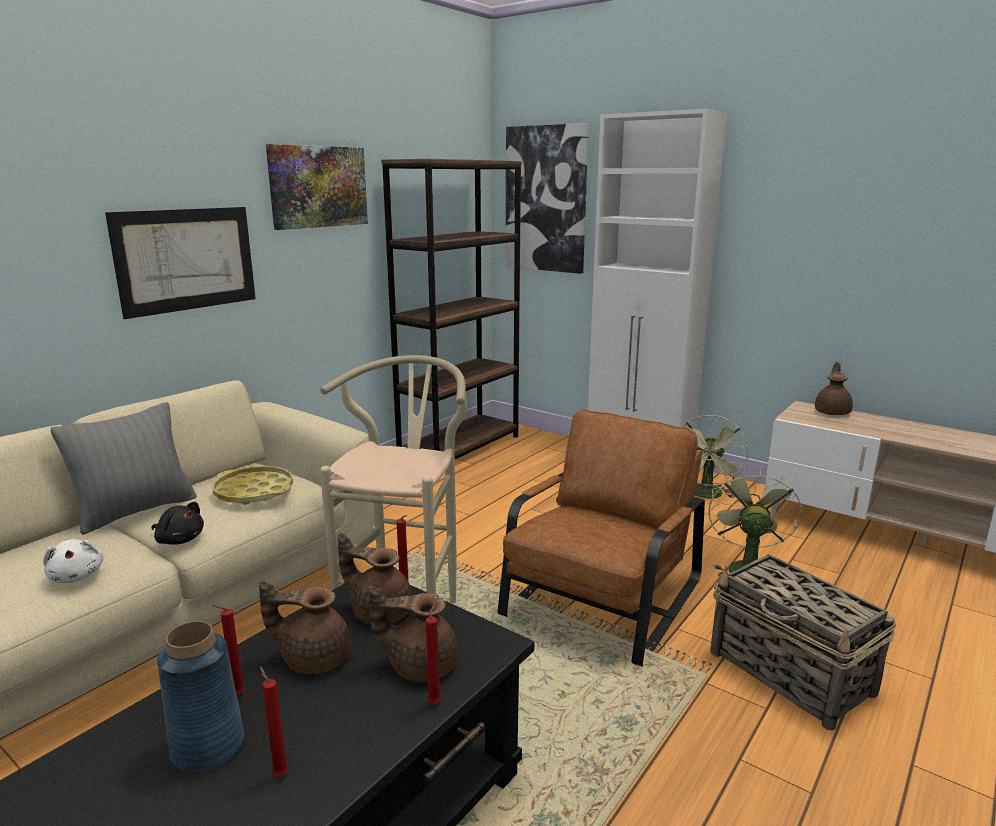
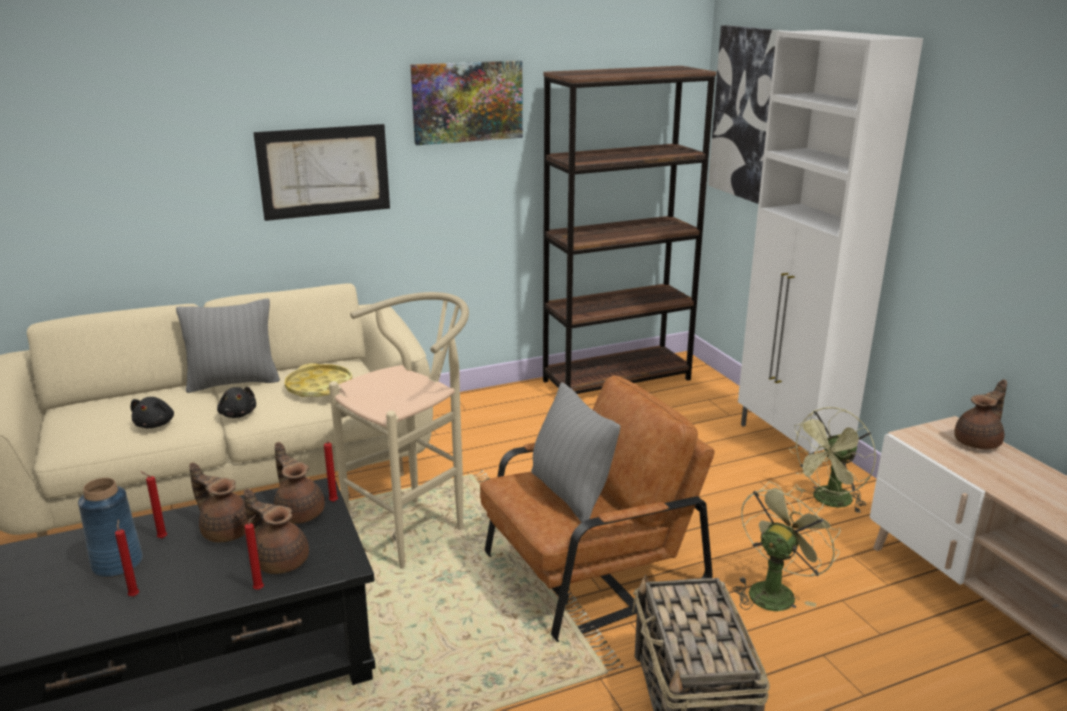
camera: 30 degrees right, 5 degrees up
(77, 576) = (155, 424): white plush toy -> black plush toy
(597, 523) = (570, 494): none -> grey pillow

